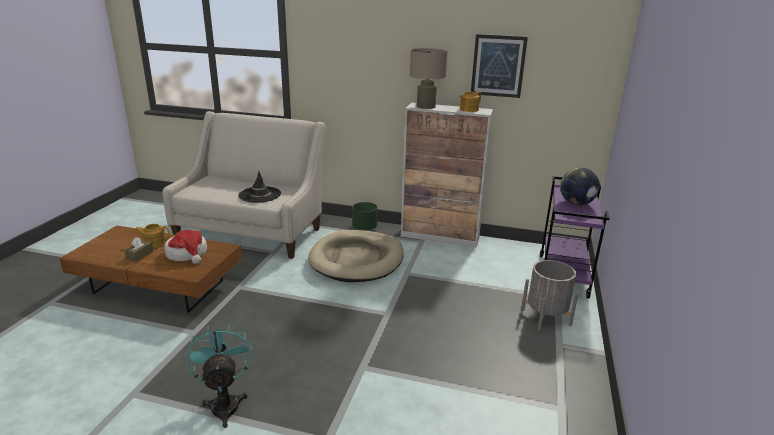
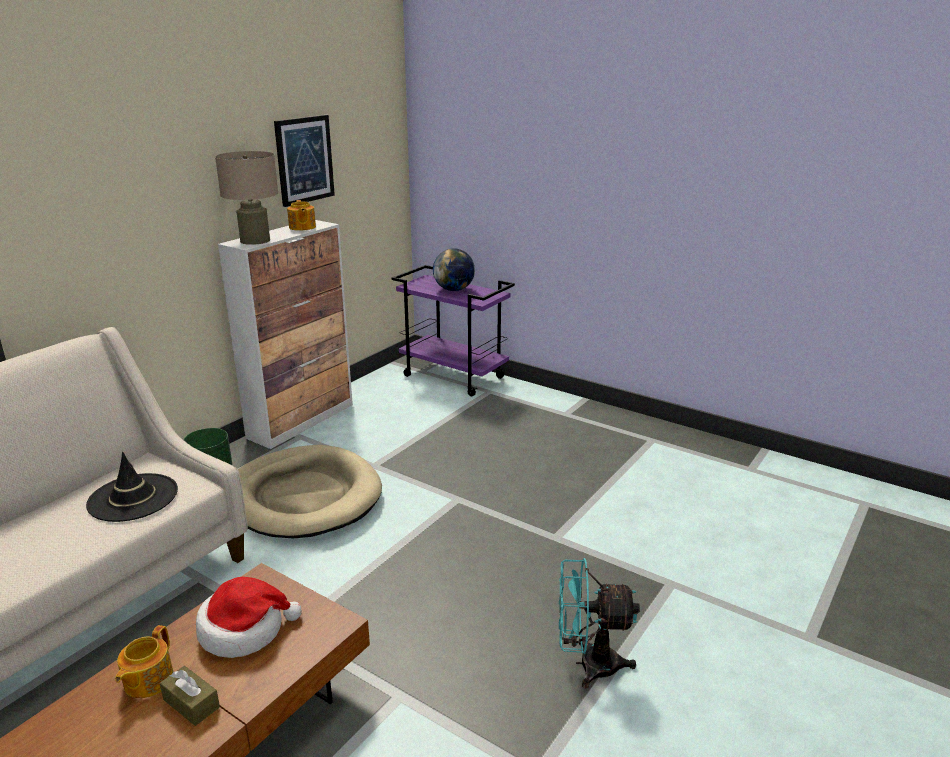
camera: 70 degrees left, 0 degrees up
(545, 317) = (520, 407): grey planter -> none

